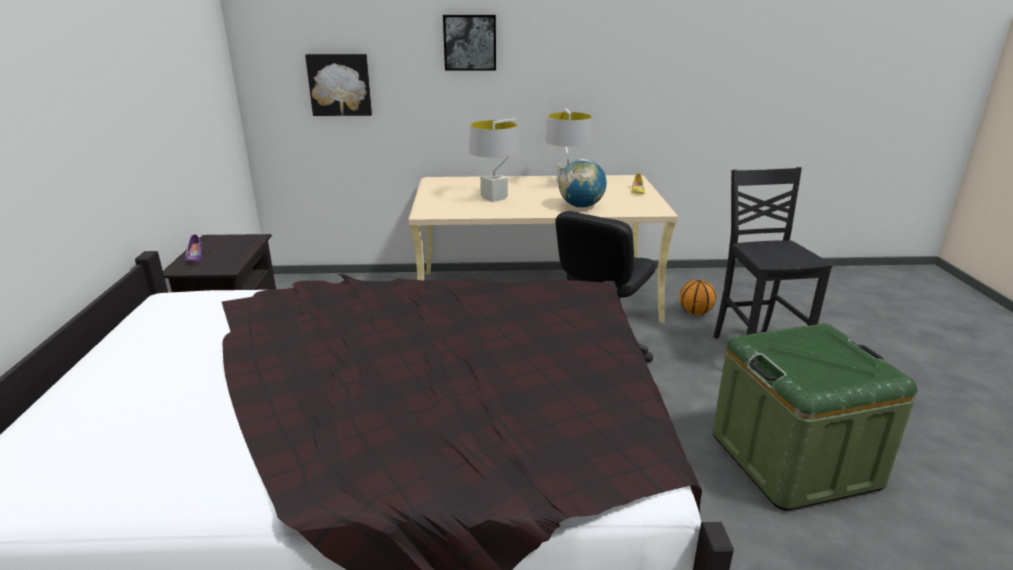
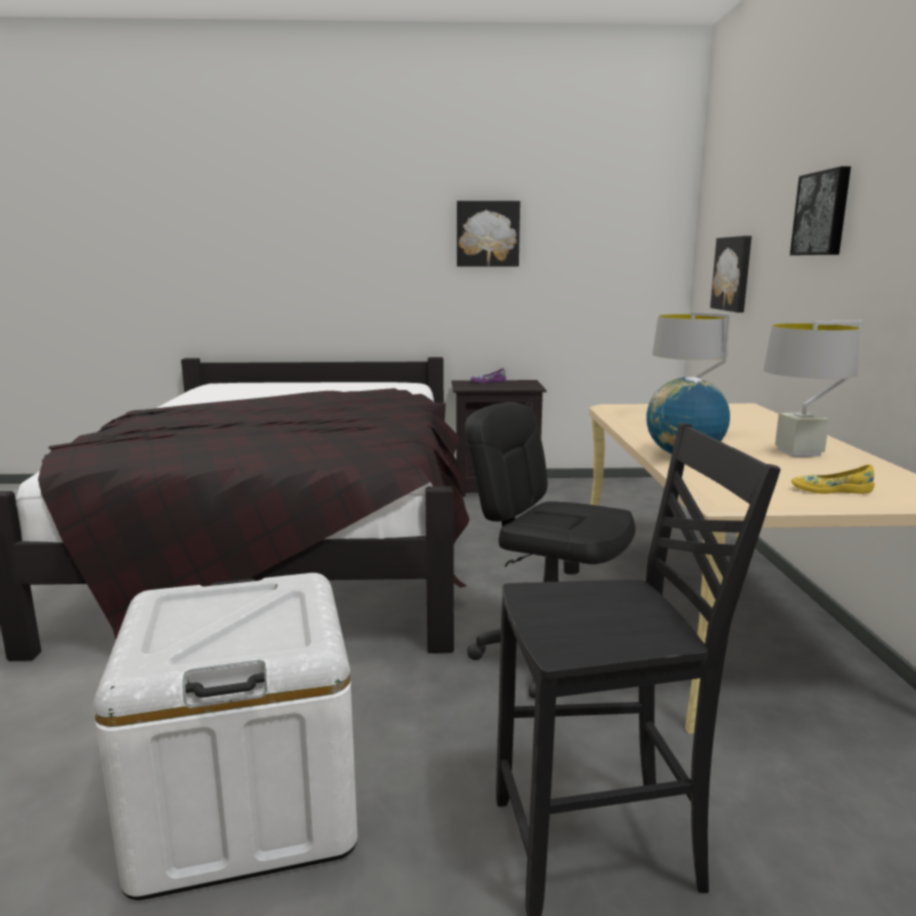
camera: 90 degrees right, 10 degrees down
(129, 73) = (487, 234): none -> picture
(695, 312) = (765, 787): basketball -> none
(793, 460) = (246, 802): green storage box -> white storage box

